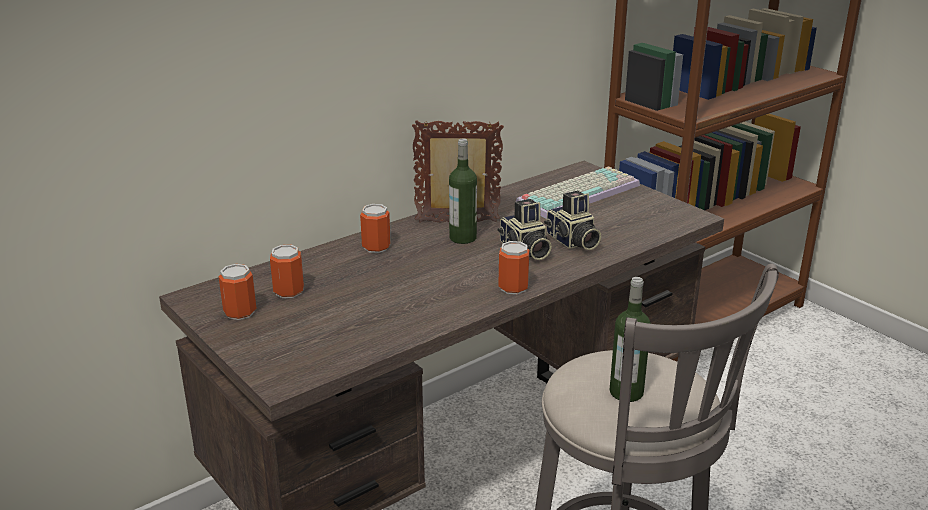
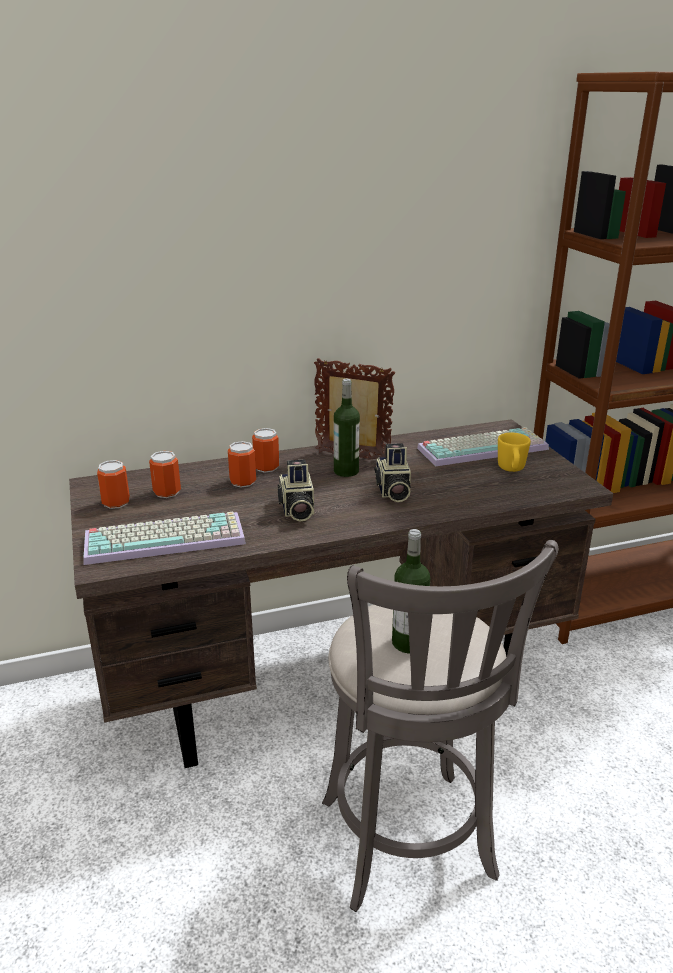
camera: 20 degrees right, 0 degrees up
(330, 339) = (167, 538): none -> keyboard
(513, 287) = (356, 523): can -> can (243, 482)
(572, 242) = (443, 491): camera -> camera (296, 510)
(620, 211) = (511, 470): none -> yellow mug

